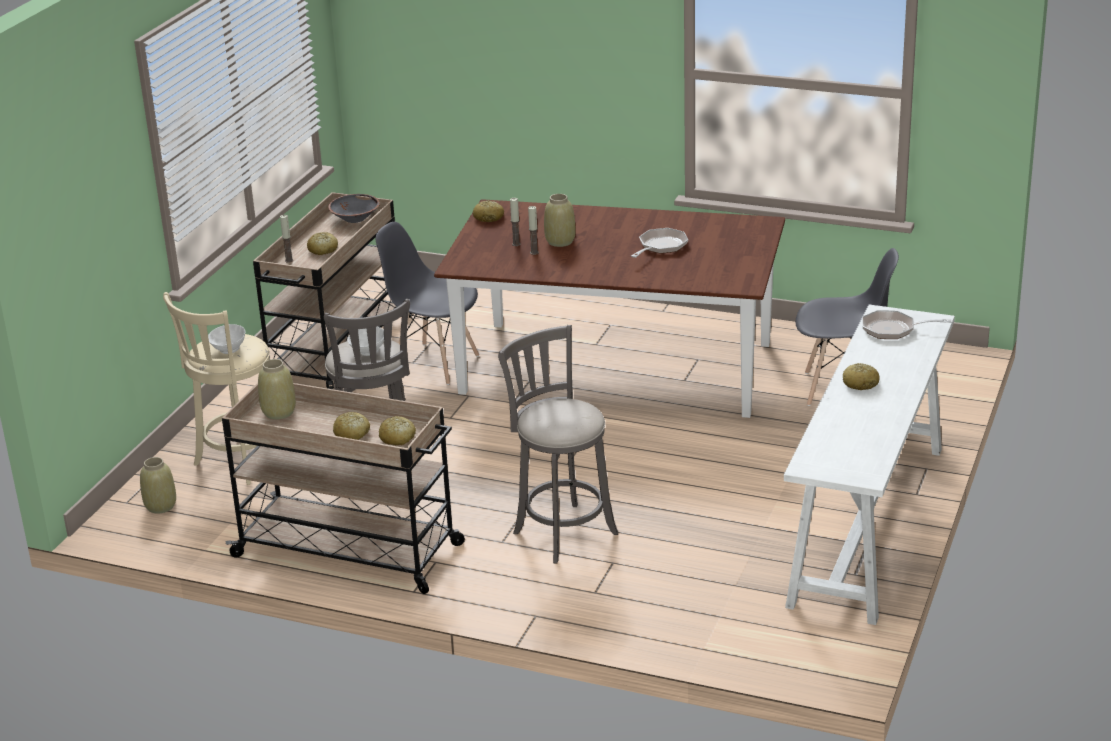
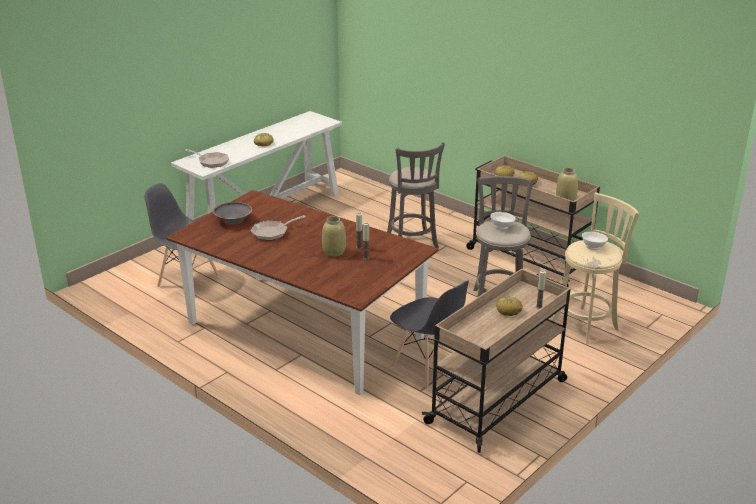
camera: 160 degrees left, 0 degrees up
(160, 506) = (639, 307): beige vase -> none
(355, 218) = (470, 339): grey bowl -> grey bowl (233, 221)
(489, 217) = (368, 286): bread -> none

